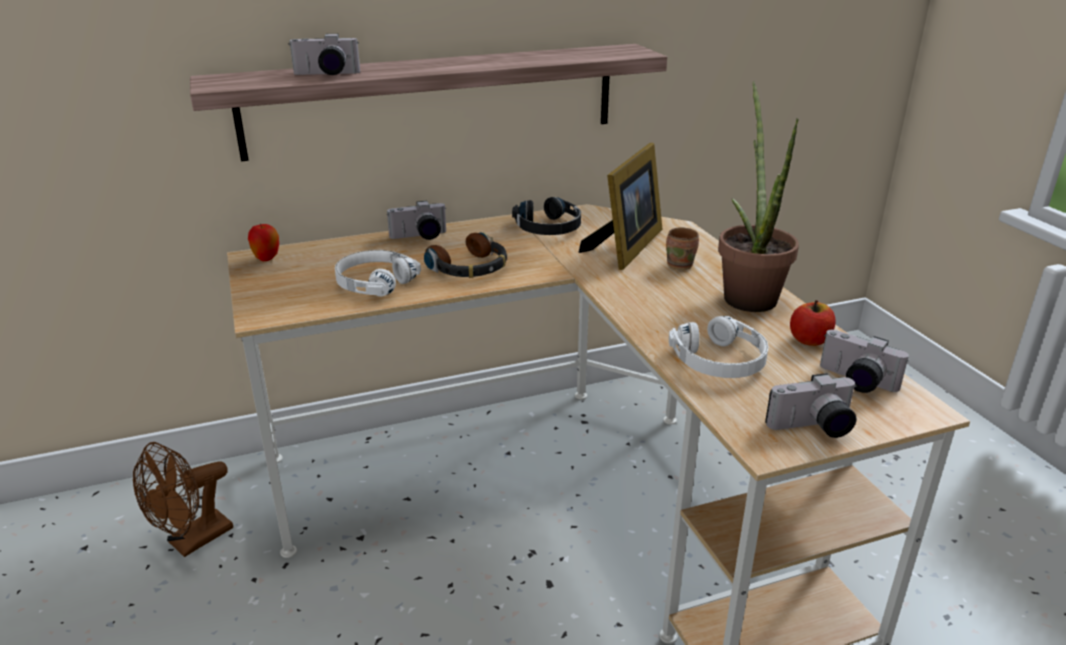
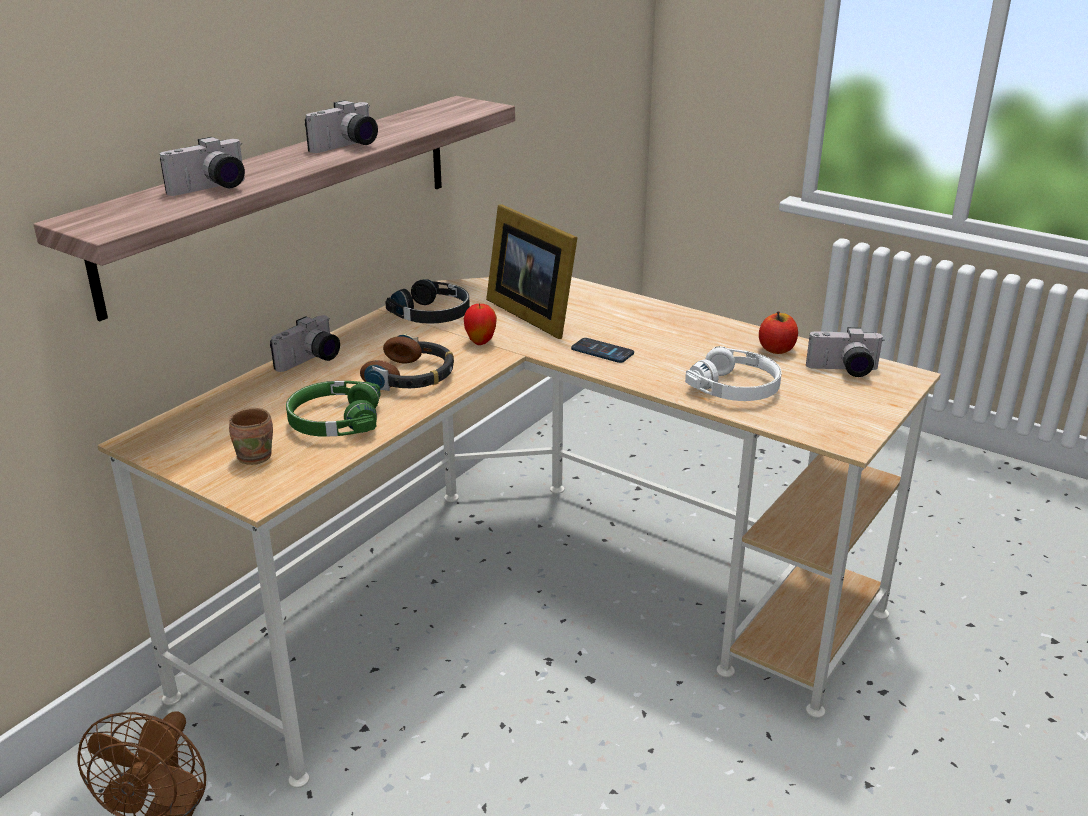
camera: 35 degrees left, 0 degrees up
(266, 259) = (165, 436): apple -> apple (481, 342)
(374, 282) = (334, 421): white headphones -> green headphones
(626, 247) = (532, 313): picture frame -> picture frame turned 150 degrees clockwise
(641, 293) = (602, 351): none -> phone
(681, 265) = (601, 316): brown mug -> brown mug (256, 456)
(747, 294) = (686, 326): potted plant -> none
(813, 428) = (859, 415): camera -> camera (347, 147)

